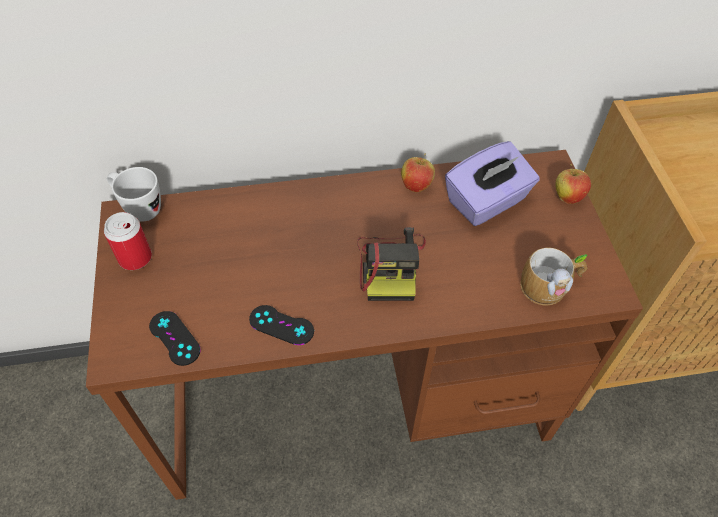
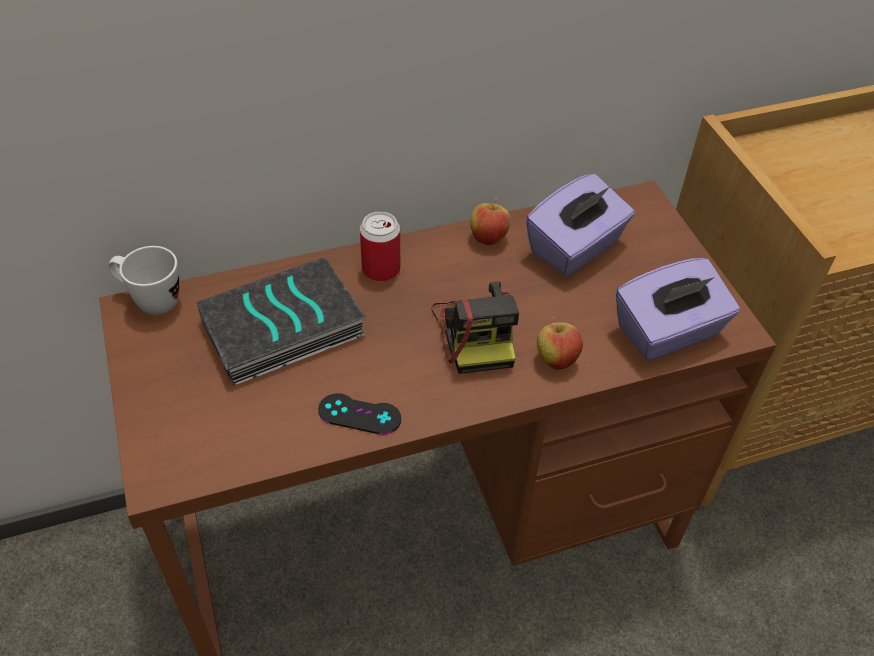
camera: 10 degrees left, 5 degrees down
(135, 258) = (158, 358): can -> can (381, 269)
(174, 338) = (229, 445): black game controller -> none
(235, 246) = (282, 331): none -> book
(551, 286) = (668, 333): mug -> purple tissue box
(567, 197) = (667, 233): apple -> apple (556, 360)

